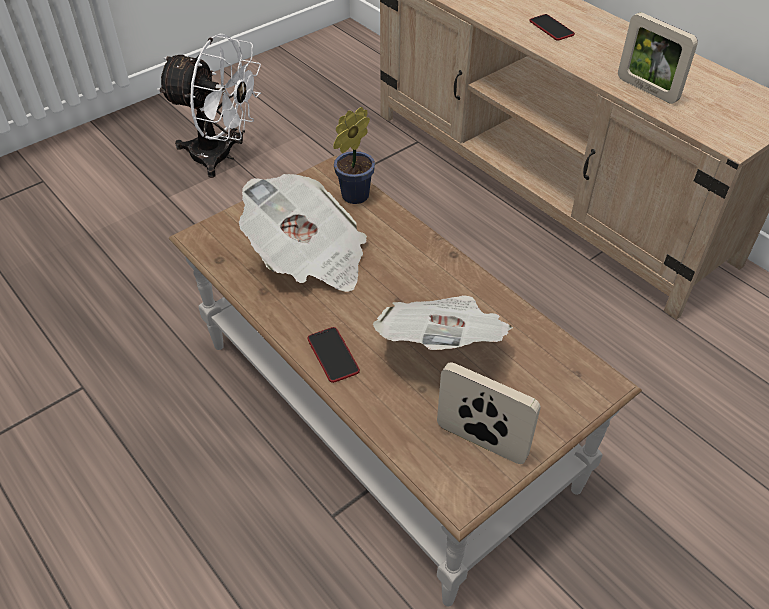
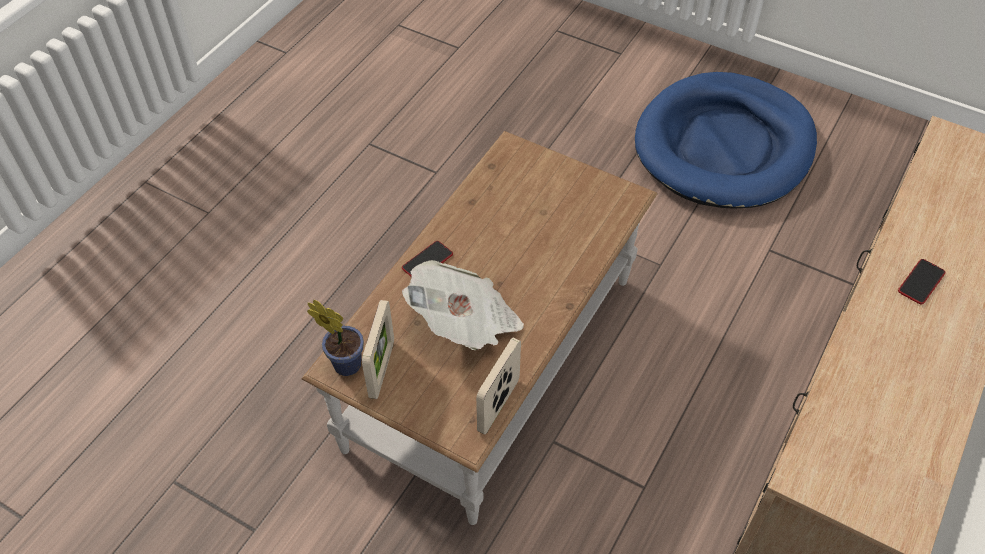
camera: 70 degrees right, 5 degrees up
(221, 157) = (724, 146): white fan -> blue dog bed
(309, 258) = (519, 215): newspaper -> none
(352, 197) = (604, 219): potted plant -> potted plant (344, 363)
(647, 90) = (854, 387): picture frame -> picture frame (498, 406)

